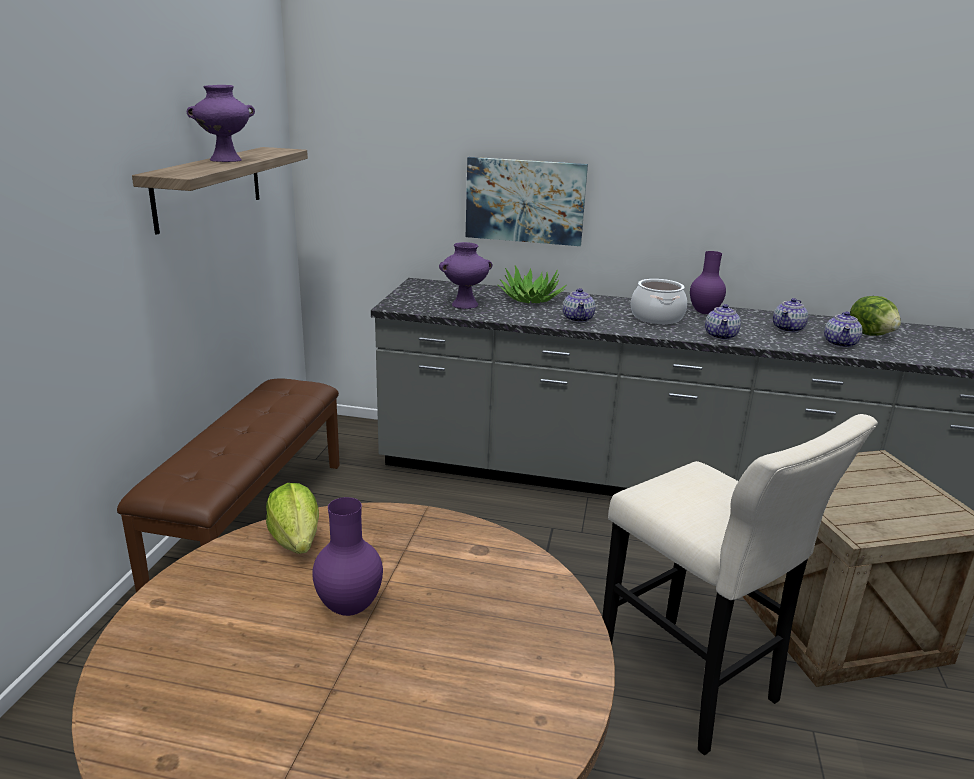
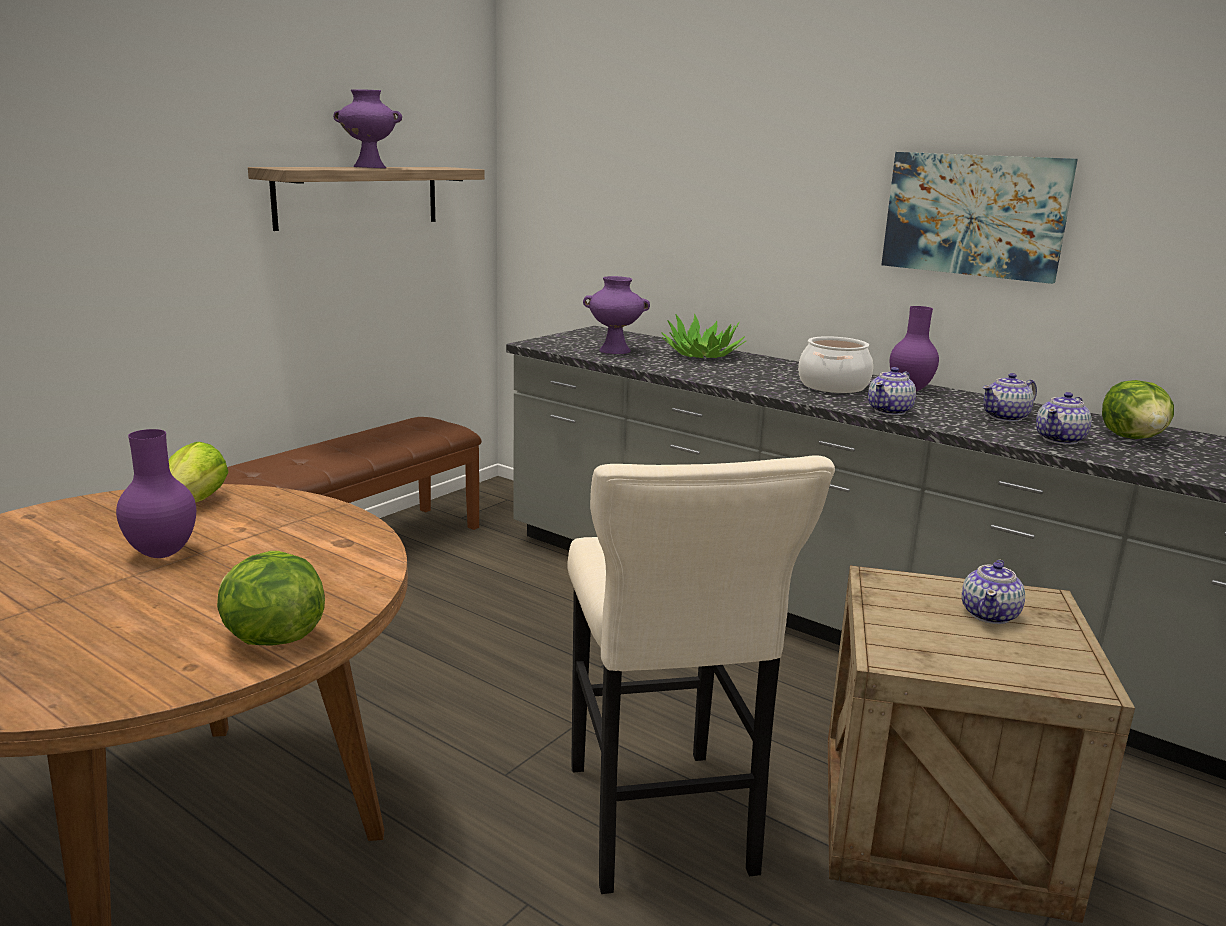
camera: 25 degrees right, 5 degrees down
(525, 201) = (719, 238): picture -> picture (974, 215)
(561, 668) = (271, 639): none -> lettuce
(578, 319) = (727, 375): teapot -> teapot (990, 615)

